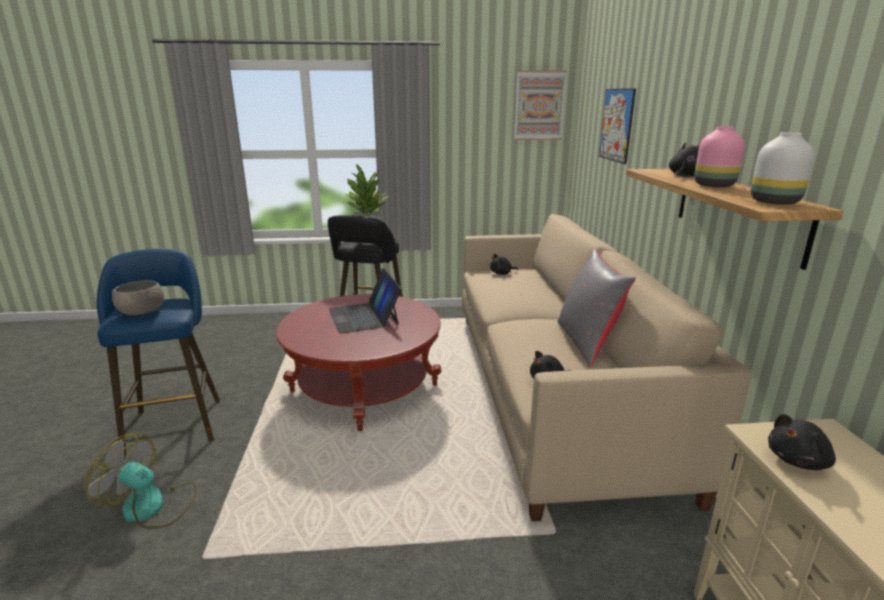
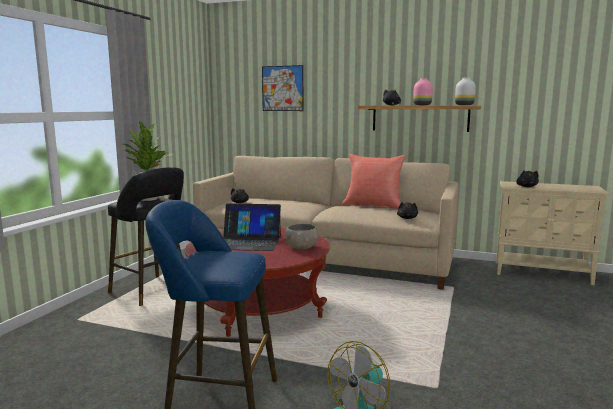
camera: 65 degrees left, 10 degrees down
(142, 312) = (225, 261): grey bowl -> grey bowl (302, 247)
(539, 105) = (194, 77): picture -> none
(587, 343) = (373, 206): grey pillow -> red pillow

